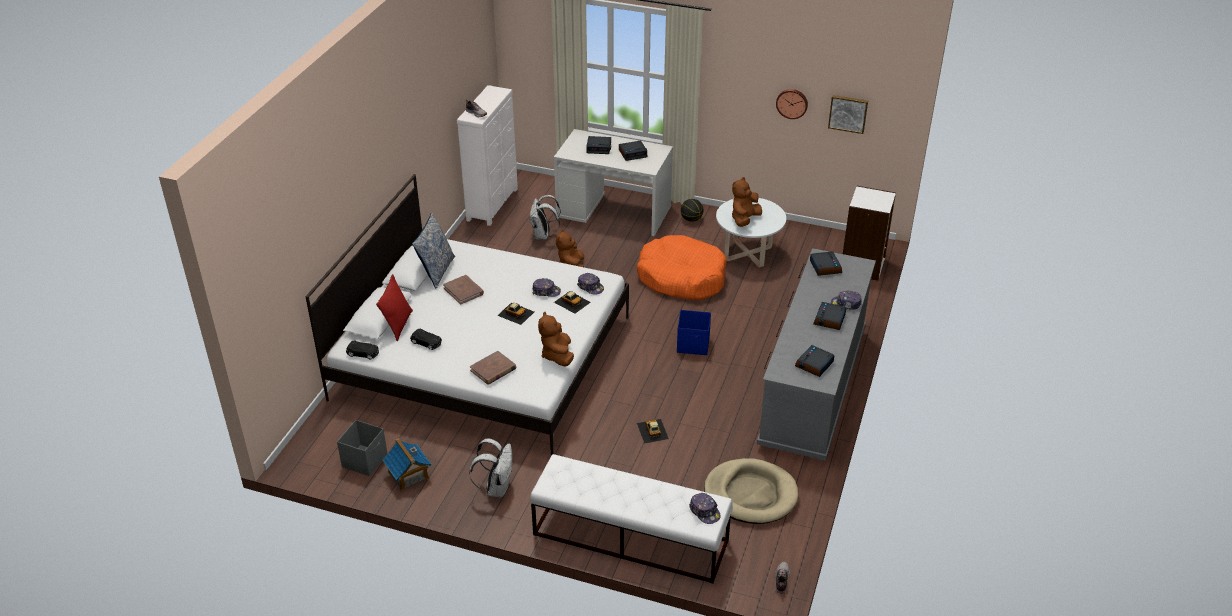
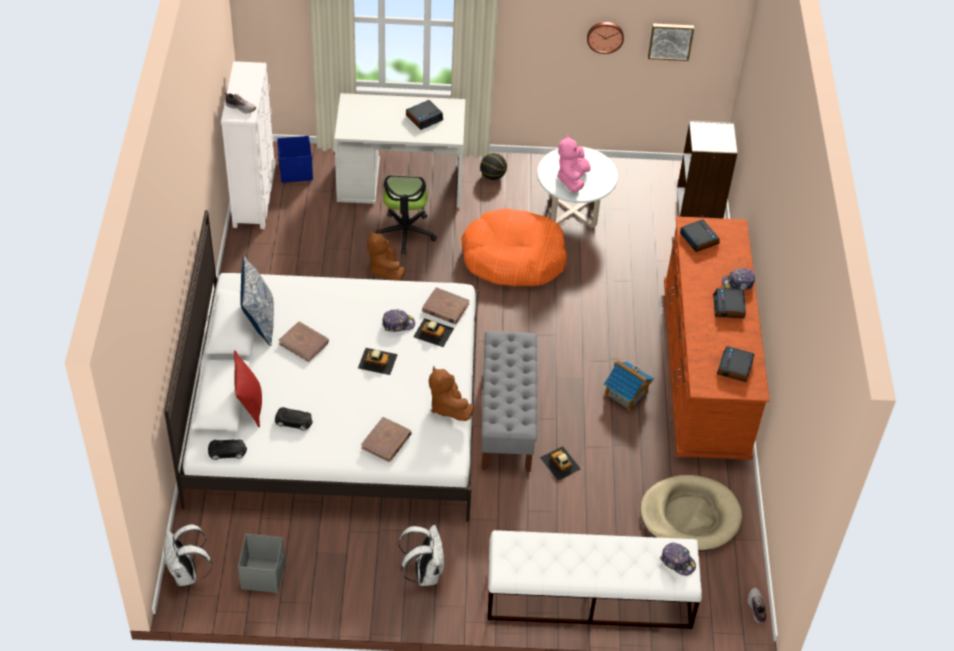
camera: 20 degrees left, 10 degrees up
(408, 475) = (321, 581): toy house -> toy house (626, 394)
(543, 236) = (333, 231): white backpack -> white backpack (187, 574)
(590, 287) = (445, 308): cap -> brown book
(599, 148) = (382, 116): alarm clock -> none
(600, 246) = (405, 232): none -> office chair
(622, 389) = (507, 418): none -> grey bench
(693, 345) = (561, 345): blue storage box -> blue storage box (296, 171)
(744, 219) = (572, 179): brown plush toy -> pink plush toy
(812, 387) = (704, 371): grey dresser -> brown dresser

